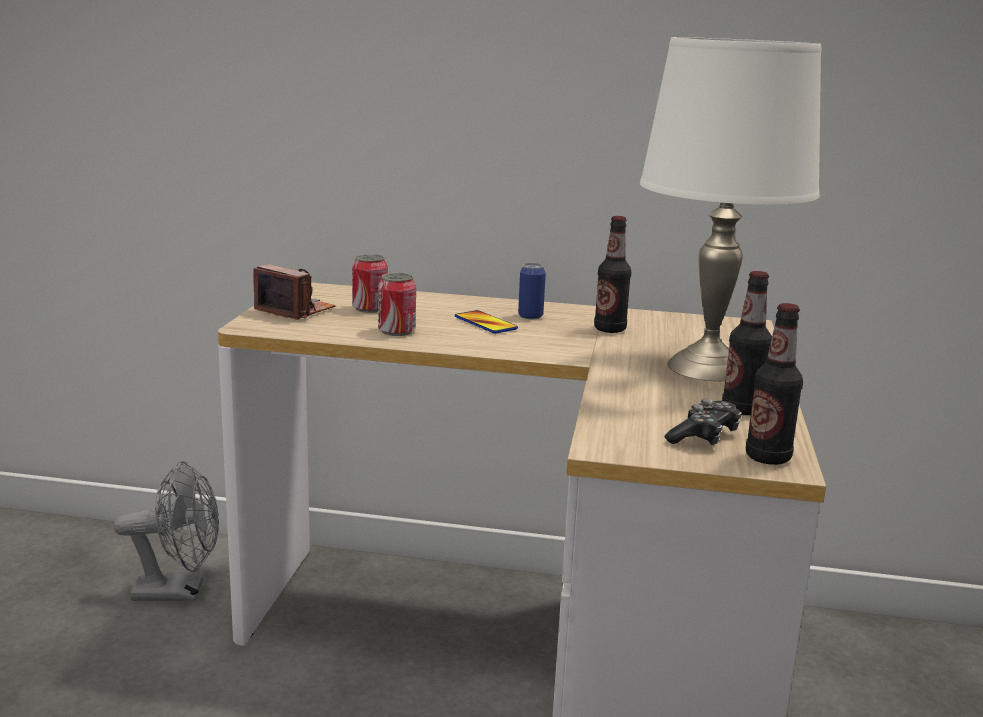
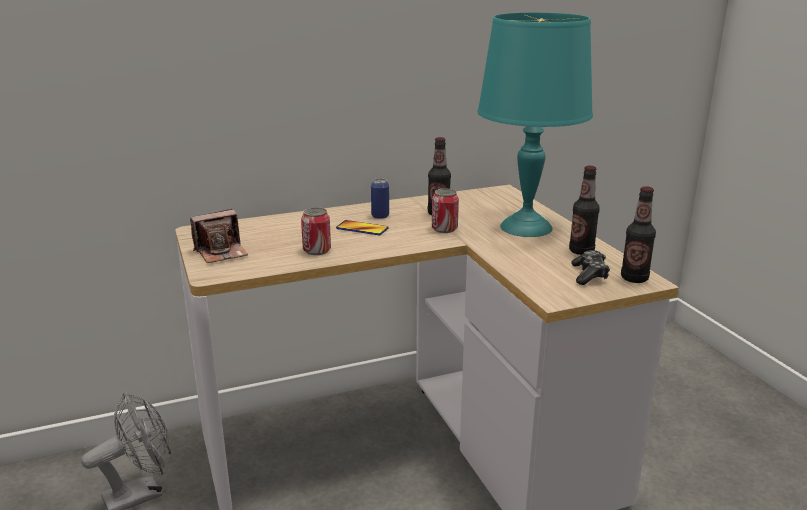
camera: 30 degrees left, 5 degrees up
(295, 310) = (221, 252): camera -> camera turned 150 degrees clockwise
(369, 308) = (270, 237): can -> can (444, 229)
(707, 368) = (526, 227): white table lamp -> turquoise table lamp

